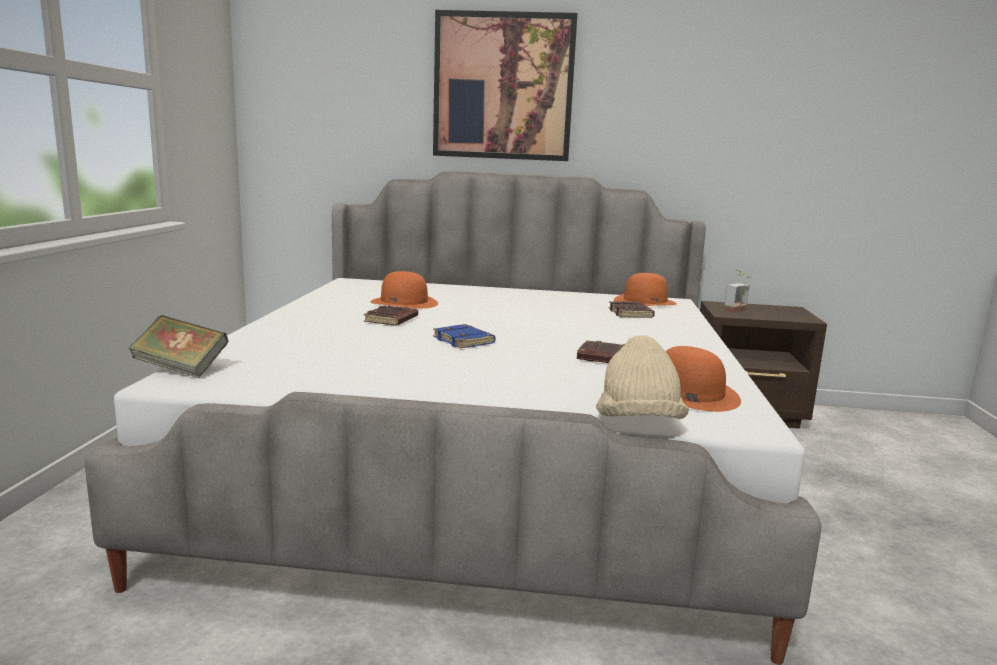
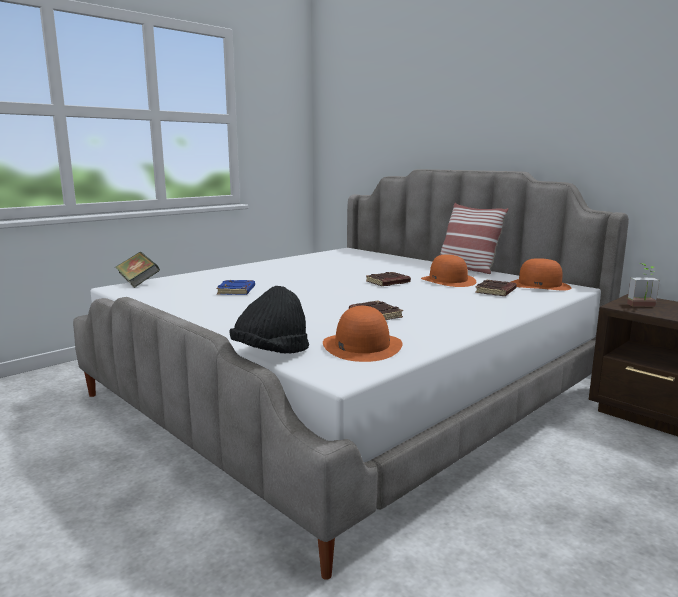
camera: 40 degrees right, 0 degrees up
(391, 320) = (304, 274): brown book -> brown book (388, 283)
(404, 302) = (343, 265): orange hat -> orange hat (448, 281)
(464, 341) = (312, 291): blue book -> blue book (237, 291)
(503, 87) = (465, 99): picture -> none
(539, 291) = (467, 268): none -> pillow
(638, 424) = (271, 353): beige hat -> black hat

